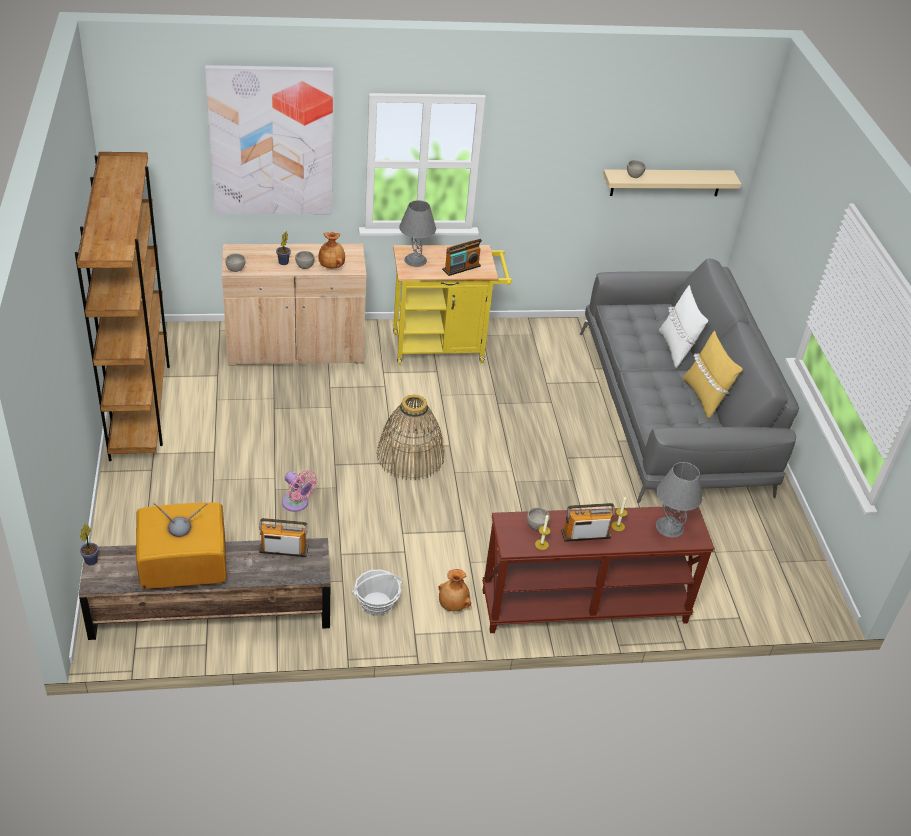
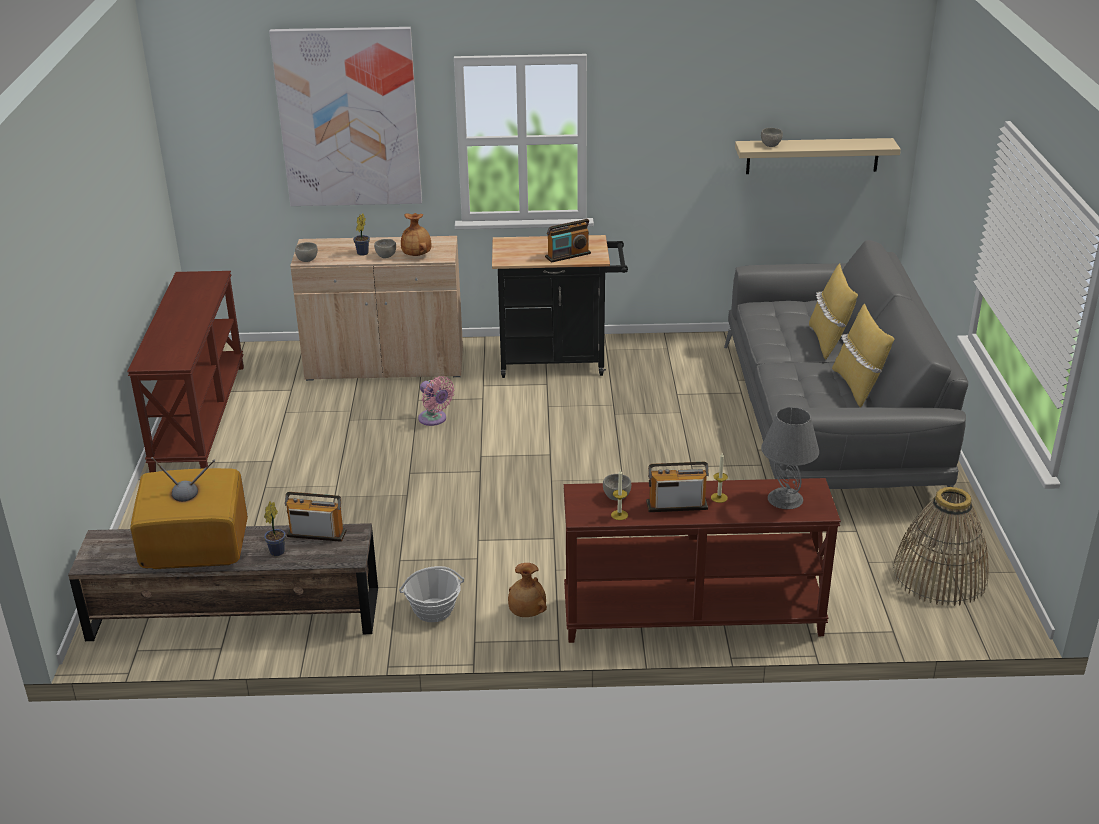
camera: 10 degrees right, 10 degrees down
(92, 559) = (92, 542): potted plant -> potted plant (278, 550)
(140, 405) = (198, 417): brown bookcase -> brown console table
(297, 504) = (357, 510): pink fan -> pink fan (434, 419)
(410, 456) = (500, 465): basket -> basket (939, 576)
(415, 260) = (516, 249): grey table lamp -> none
(444, 347) = (559, 361): yellow cart -> black cart
(676, 348) = (828, 341): white pillow -> yellow pillow

